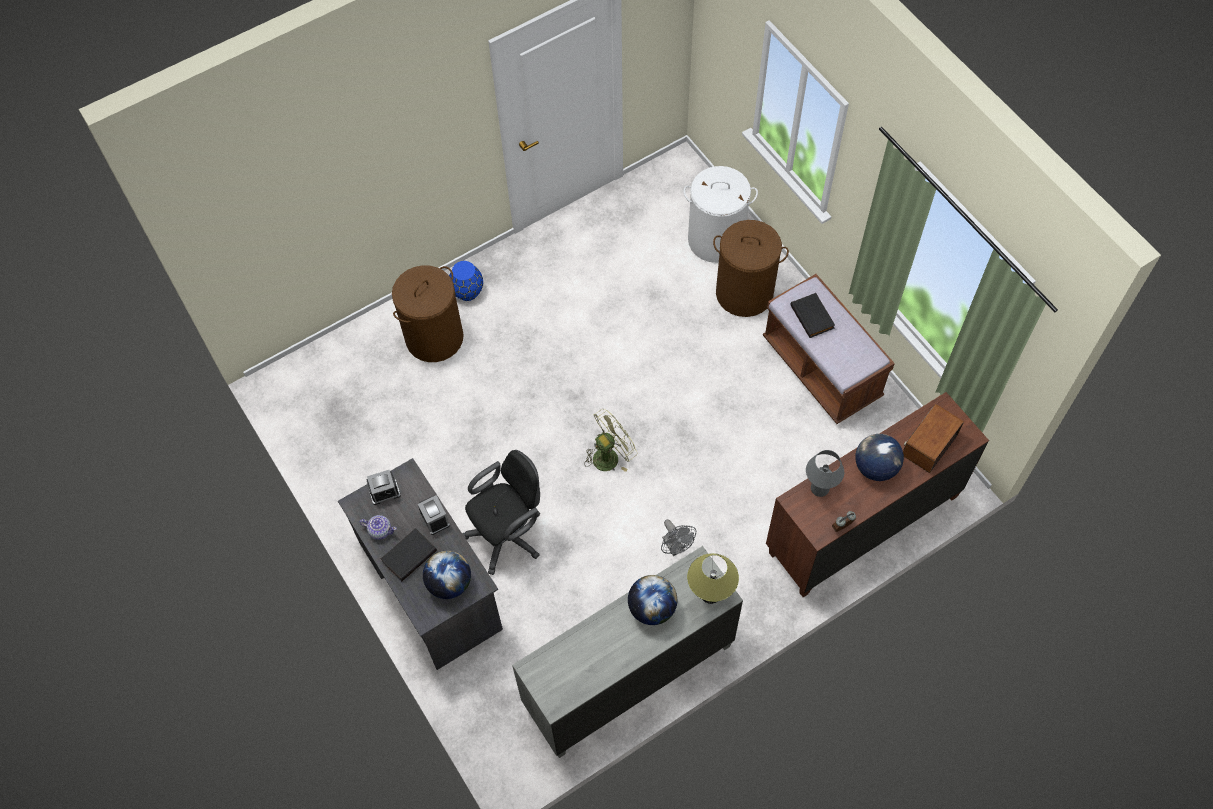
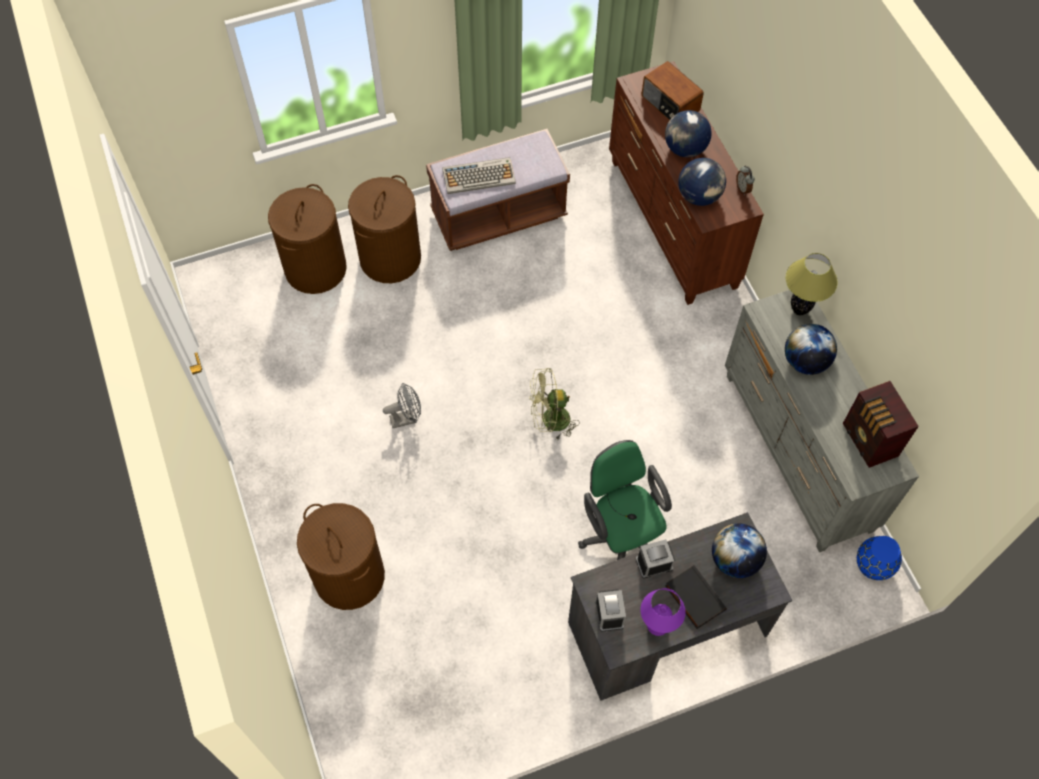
camera: 80 degrees left, 0 degrees up
(380, 530) = (657, 625): teapot -> purple table lamp
(468, 291) = (297, 528): blue vase -> blue vase (872, 566)
(509, 534) = (621, 537): black office chair -> green office chair
(577, 675) = (869, 441): none -> radio
(610, 455) = (549, 421): green fan -> green fan turned 75 degrees counterclockwise
(675, 547) = (666, 382): grey fan -> grey fan (406, 418)
(716, 240) = (315, 268): white laundry basket -> brown laundry basket
(813, 317) = (479, 176): black book -> keyboard
(819, 488) = (699, 196): grey table lamp -> globe

